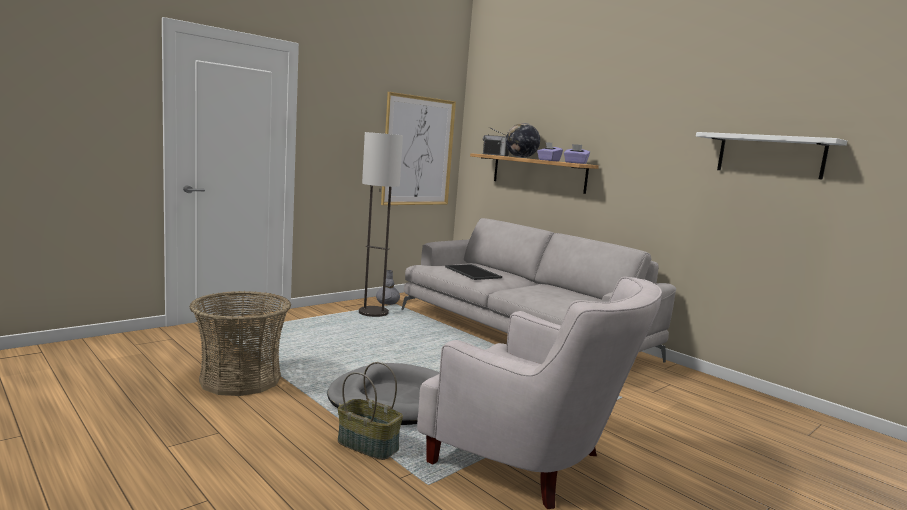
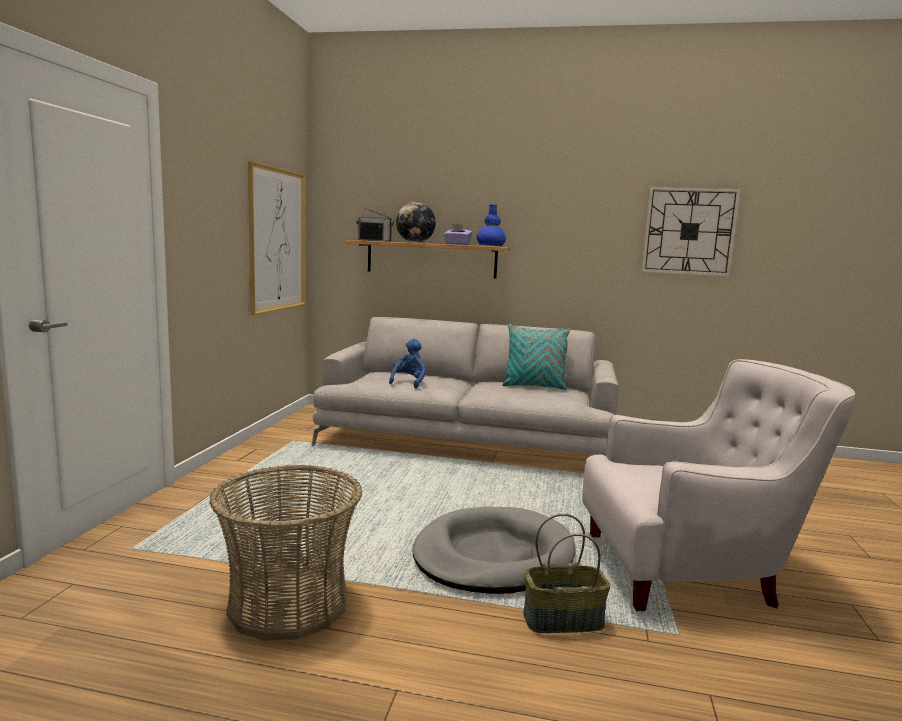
camera: 35 degrees left, 0 degrees up
(373, 312) = (287, 458): floor lamp -> none
(387, 302) = (280, 441): grey vase -> none
(474, 272) = (409, 382): tray -> blue plush toy
(574, 294) = (534, 386): none -> turquoise pillow
(575, 163) = (490, 246): purple tissue box -> blue vase
(770, 155) = (689, 231): white shelf -> wall clock

